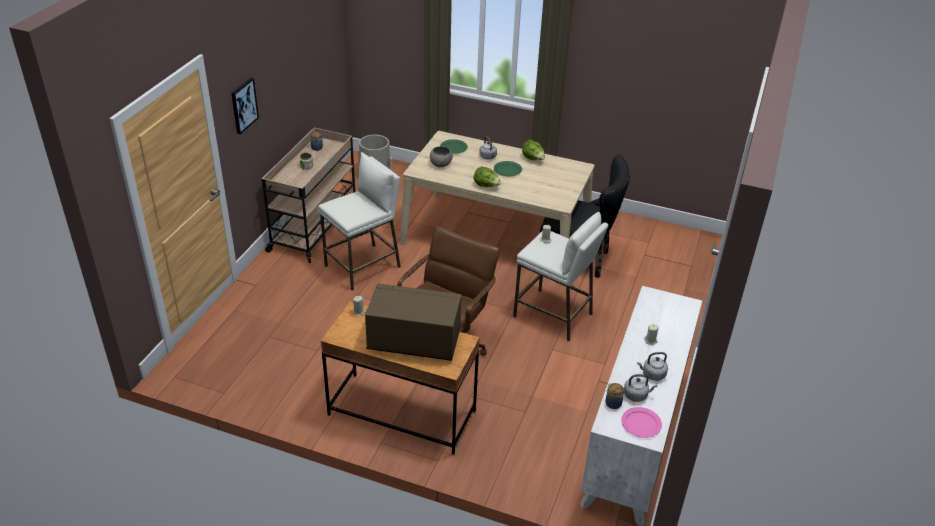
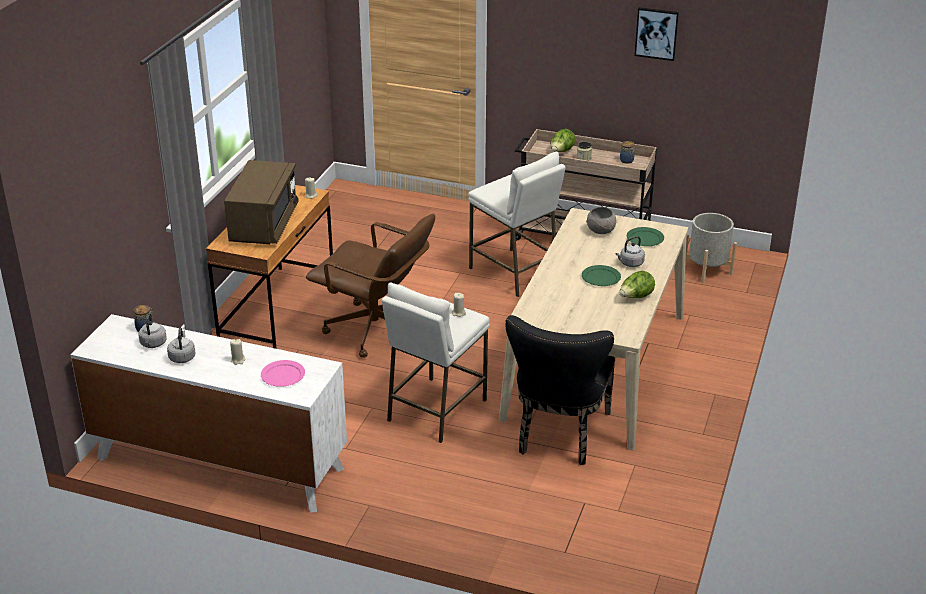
camera: 90 degrees right, 5 degrees down
(243, 105) = (540, 41): picture -> picture (656, 33)
(486, 186) = (558, 262): lettuce -> lettuce (561, 152)
(641, 423) = (112, 344): pink plate -> pink plate (283, 375)

